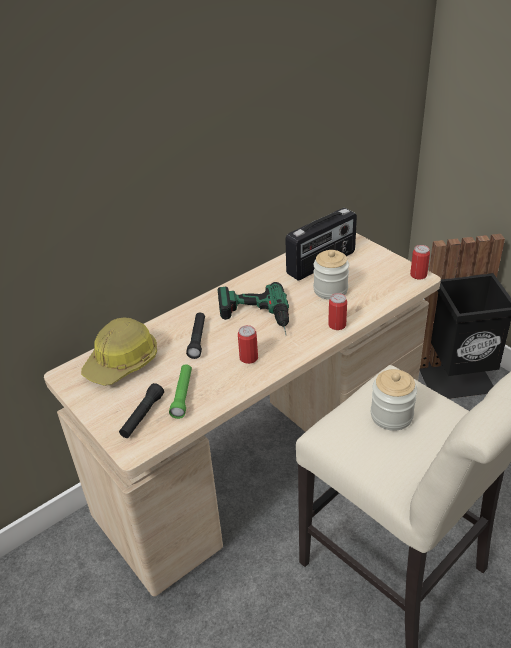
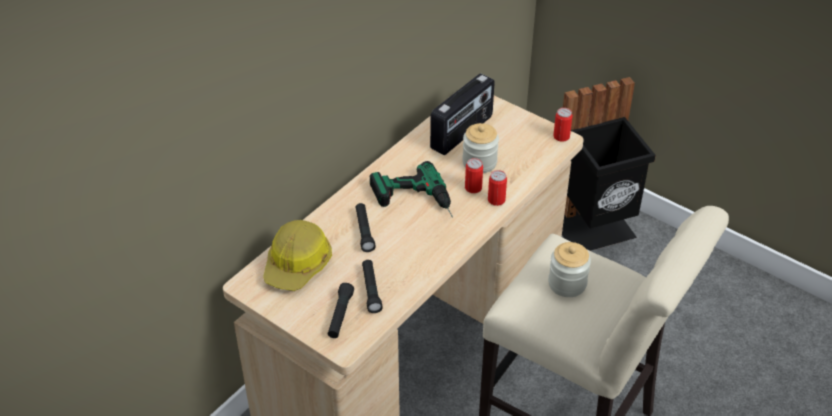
camera: 15 degrees left, 5 degrees up
(182, 395) = (371, 290): green flashlight -> black flashlight
(248, 358) = (421, 244): can -> can (473, 188)

